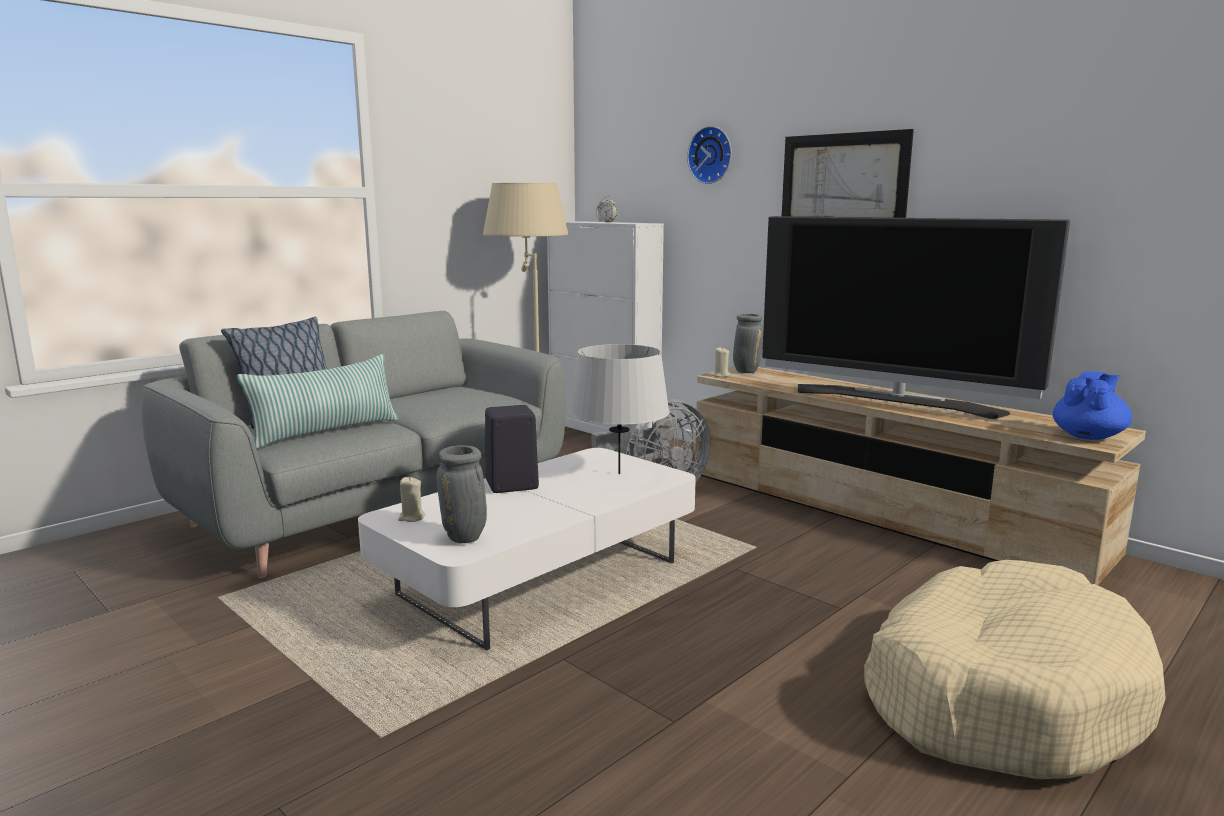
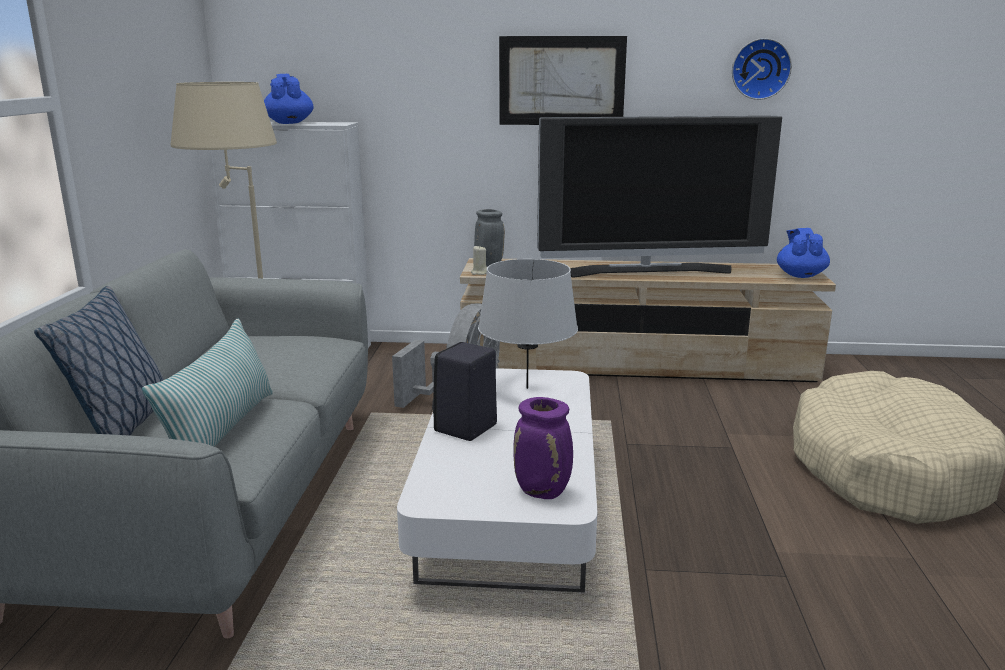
camera: 40 degrees left, 5 degrees up
(411, 518) = (453, 493): beige candle -> none
(465, 538) = (543, 492): grey vase -> purple vase
(606, 222) = (289, 123): alarm clock -> blue teapot
(711, 155) = (411, 50): wall clock -> wall clock (760, 69)

